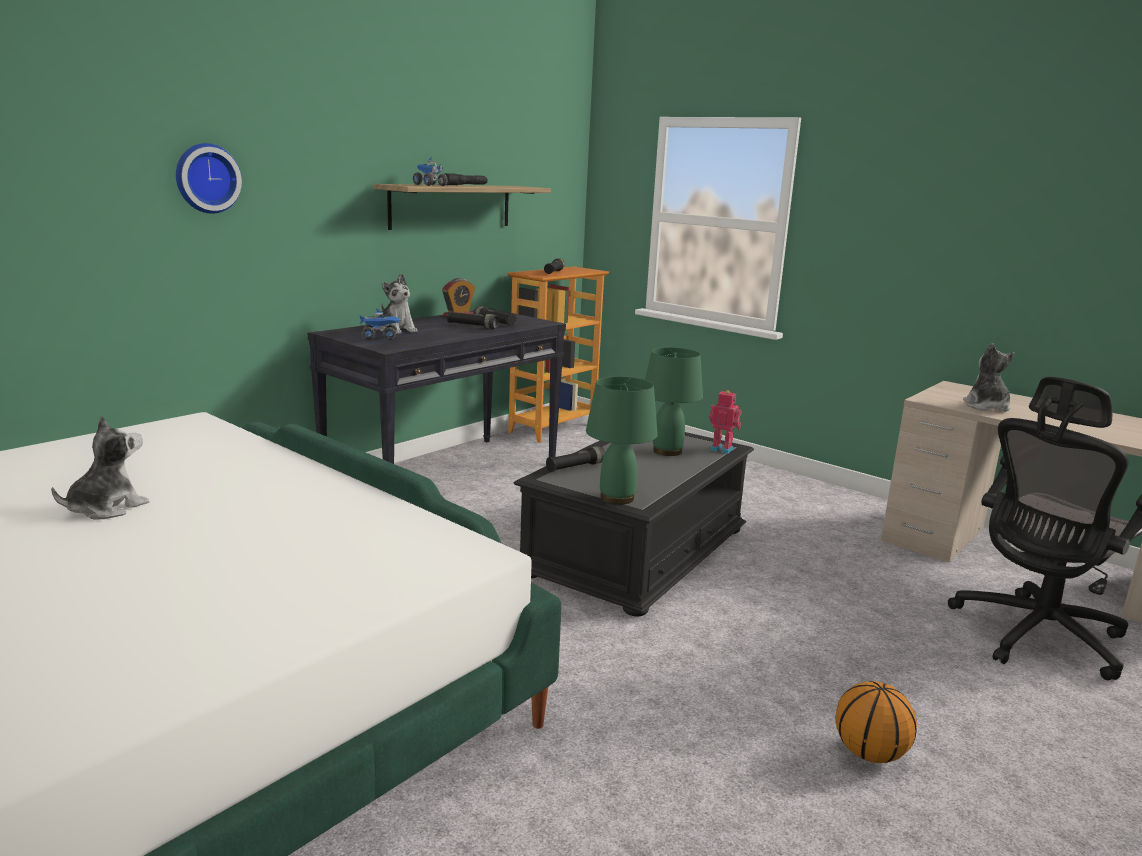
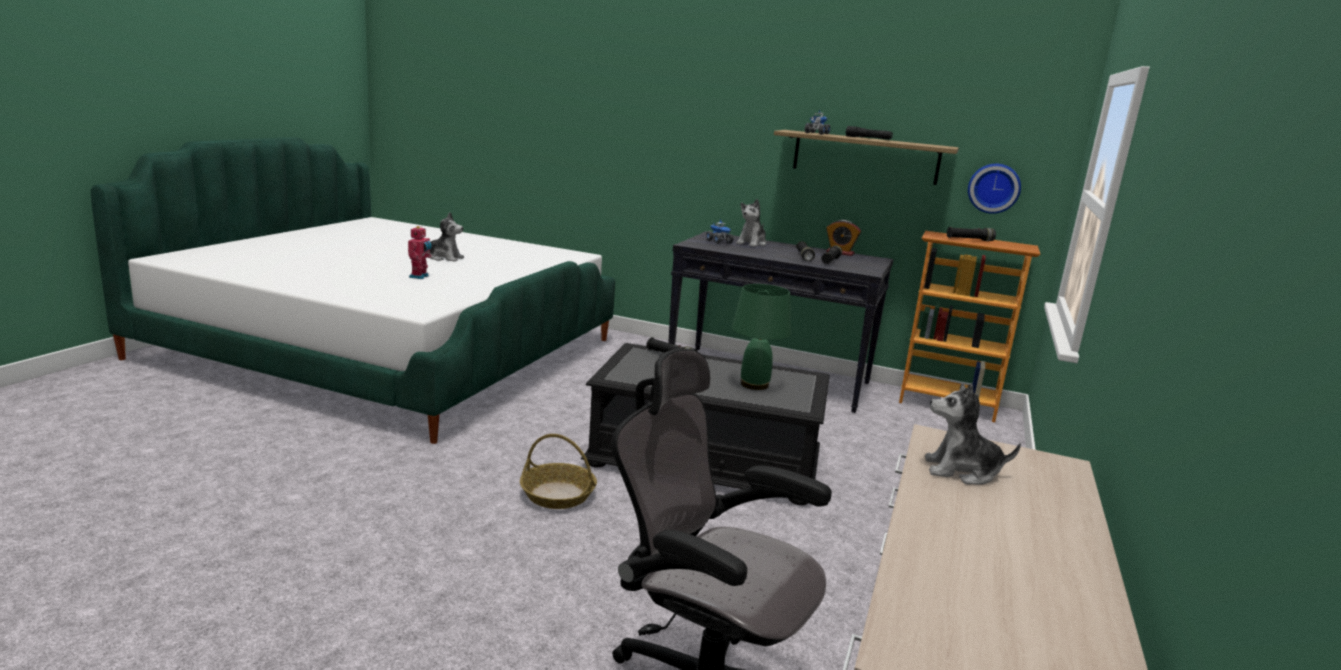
camera: 70 degrees right, 0 degrees up
(206, 178) = (657, 114): wall clock -> wall clock (994, 188)
(617, 497) = (619, 370): green table lamp -> none
(710, 647) = (558, 494): none -> basket
(722, 449) = (792, 405): toy robot -> toy robot (420, 277)
(870, 753) = (430, 563): basketball -> none
(986, 407) = (961, 471): plush toy -> plush toy turned 150 degrees counterclockwise

